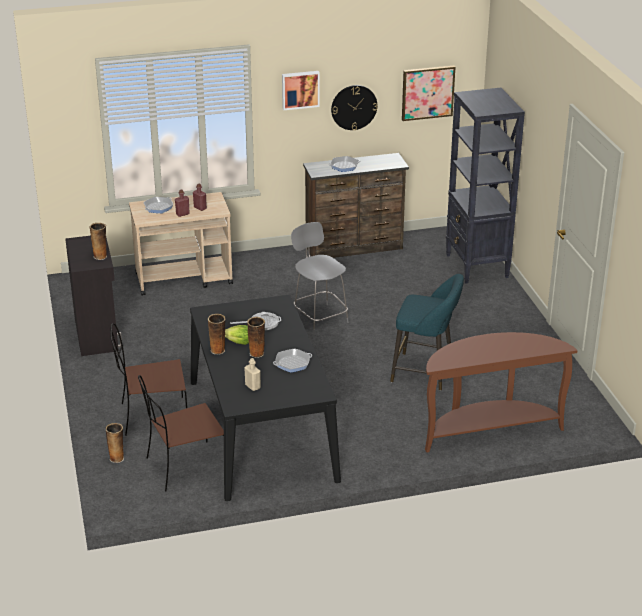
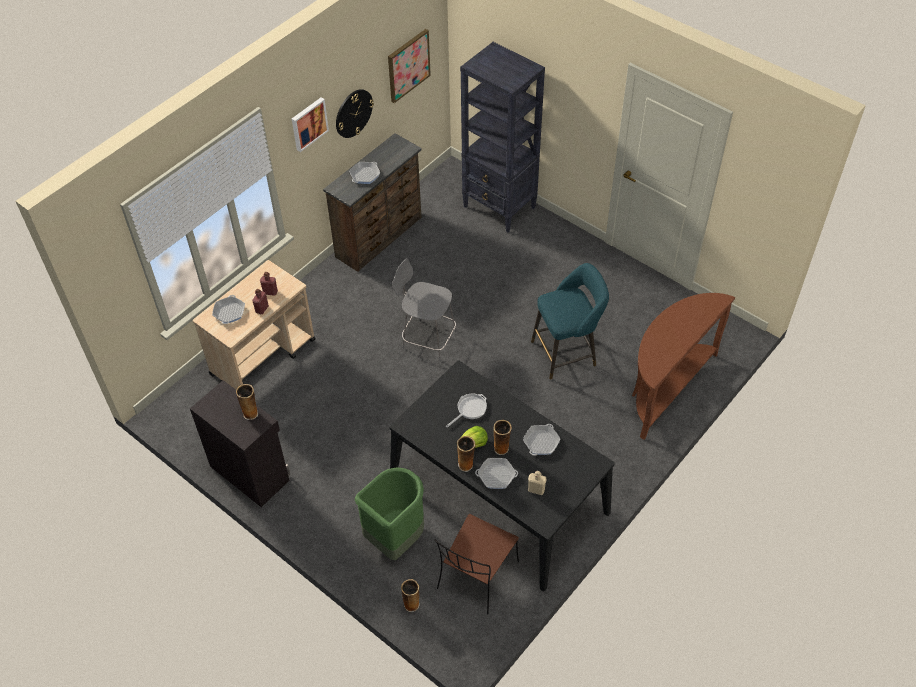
camera: 35 degrees left, 20 degrees up
(152, 416) = (395, 538): brown chair -> green trash can
(233, 366) = (496, 475): none -> frying pan

